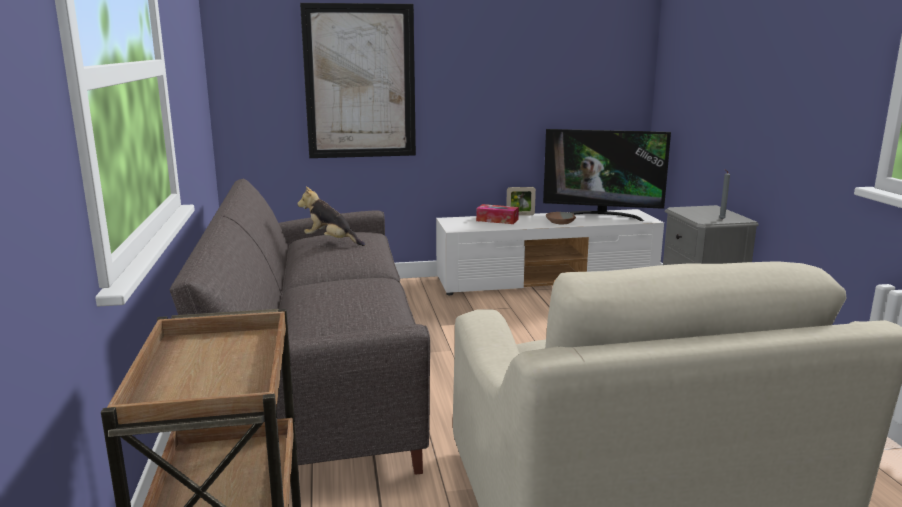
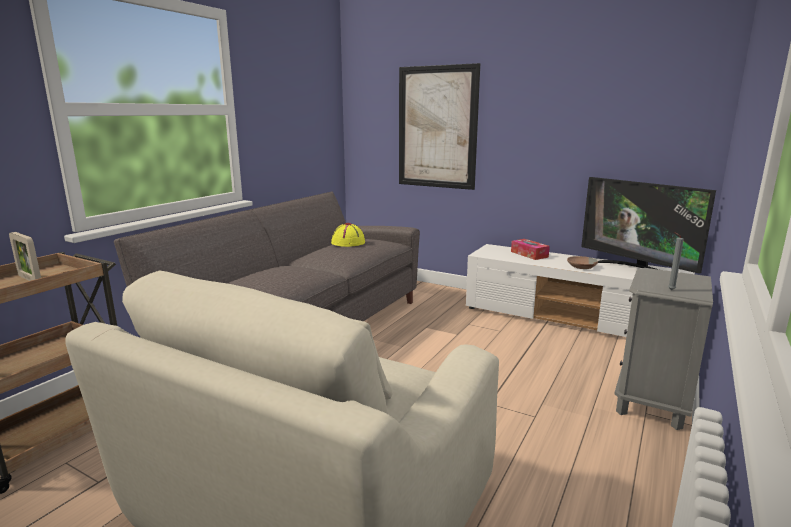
camera: 40 degrees right, 0 degrees up
(331, 241) = (348, 243): plush toy -> yellow hat
(520, 215) = (559, 254): picture frame -> picture frame (29, 279)

